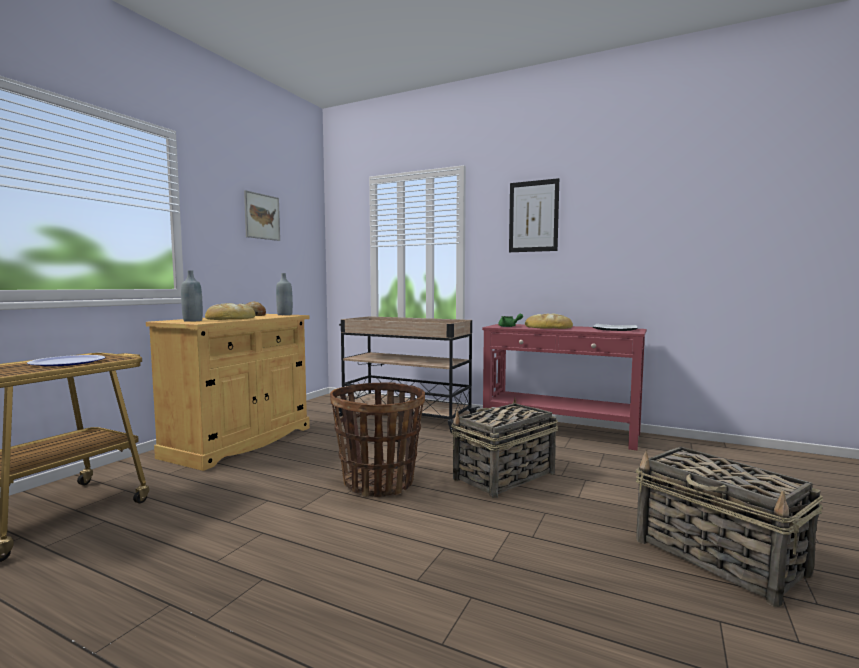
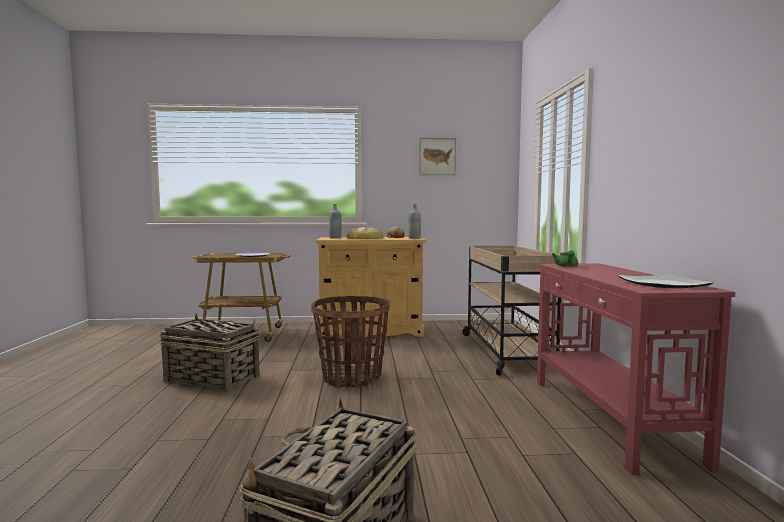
camera: 60 degrees right, 0 degrees up
(503, 476) = (420, 413): basket -> basket (211, 379)
(533, 216) = (637, 119): picture -> none
(548, 327) = (606, 271): bread -> none

